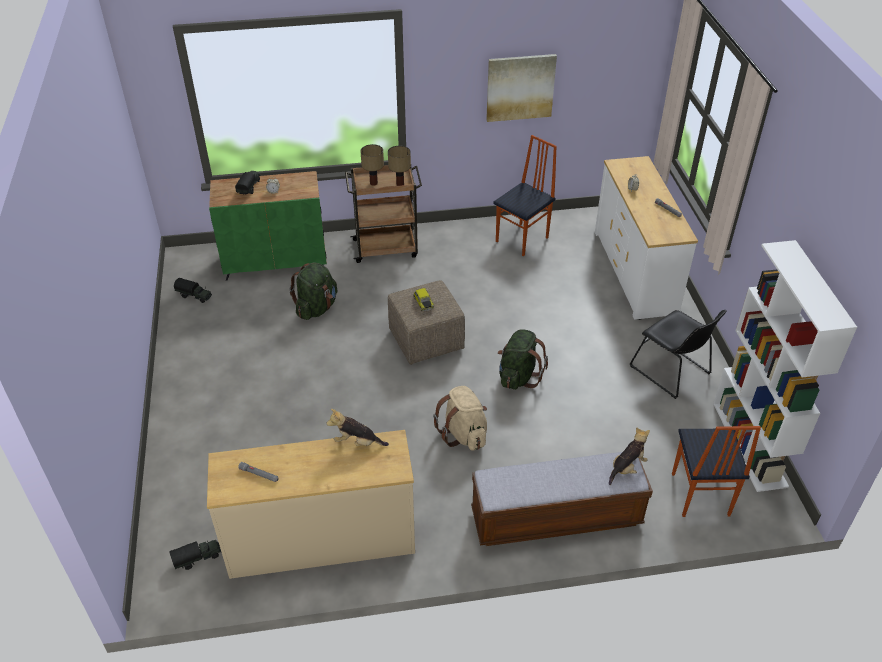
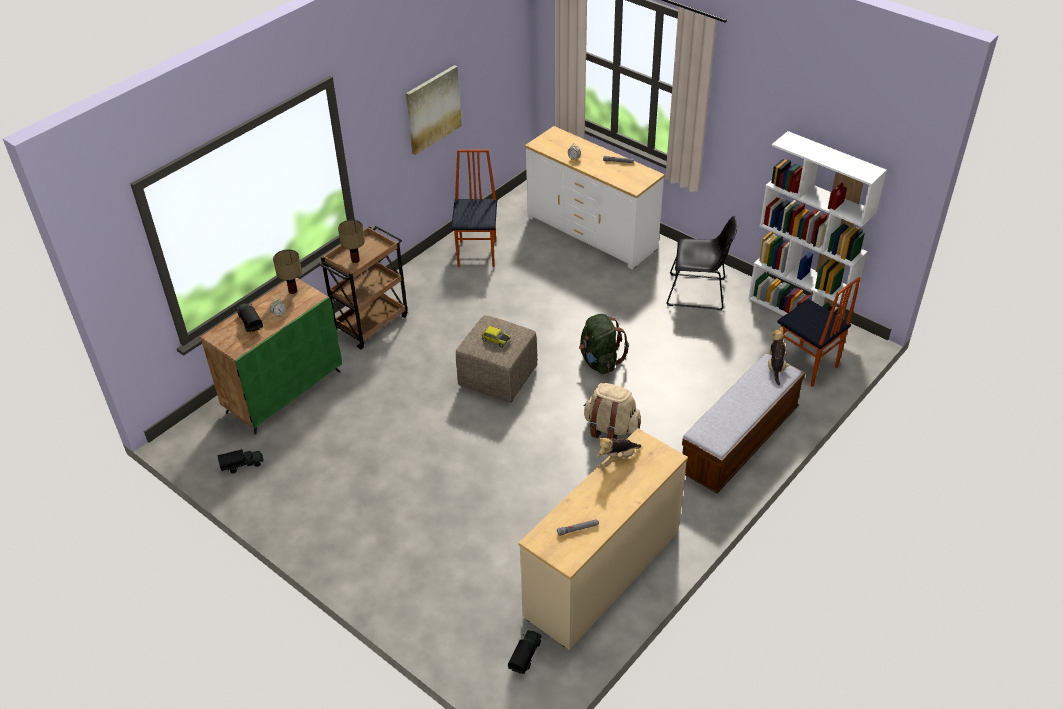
camera: 40 degrees left, 0 degrees up
(316, 308) = (372, 407): green backpack -> none
(399, 184) = (379, 249): table lamp -> table lamp (292, 291)

